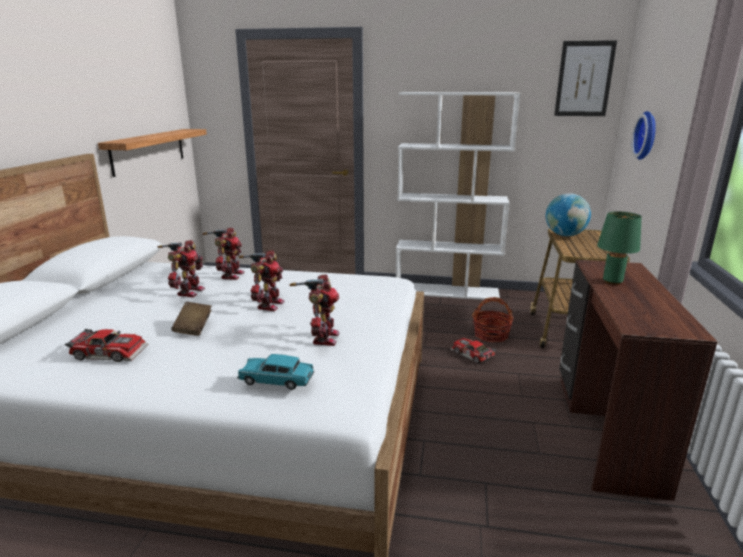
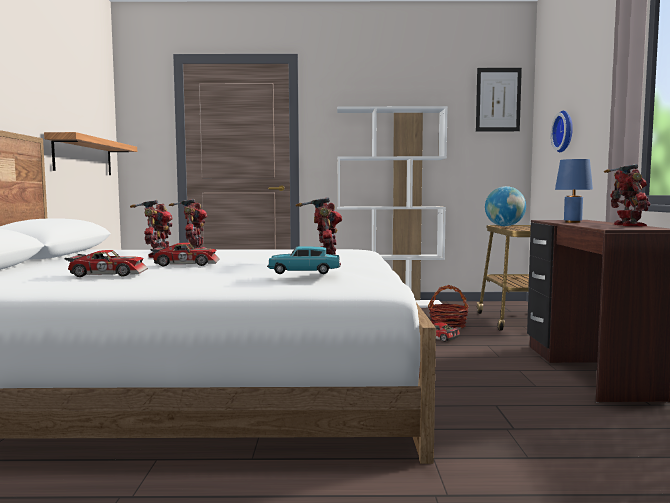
camera: 10 degrees left, 15 degrees down
(193, 328) = (186, 263): brown book -> toy car
(268, 305) = (251, 258): toy robot -> toy robot (627, 225)
(612, 282) = (572, 222): green table lamp -> blue table lamp

